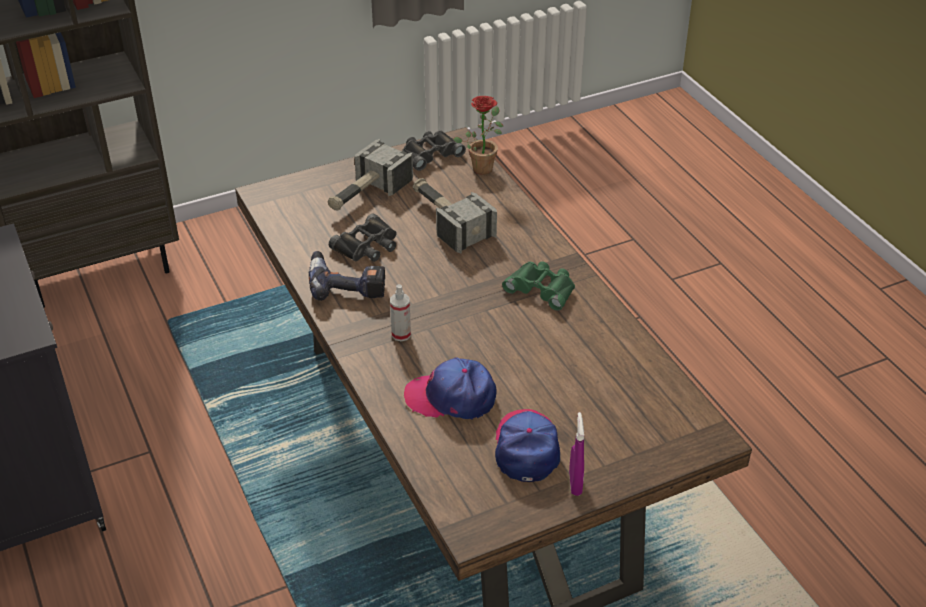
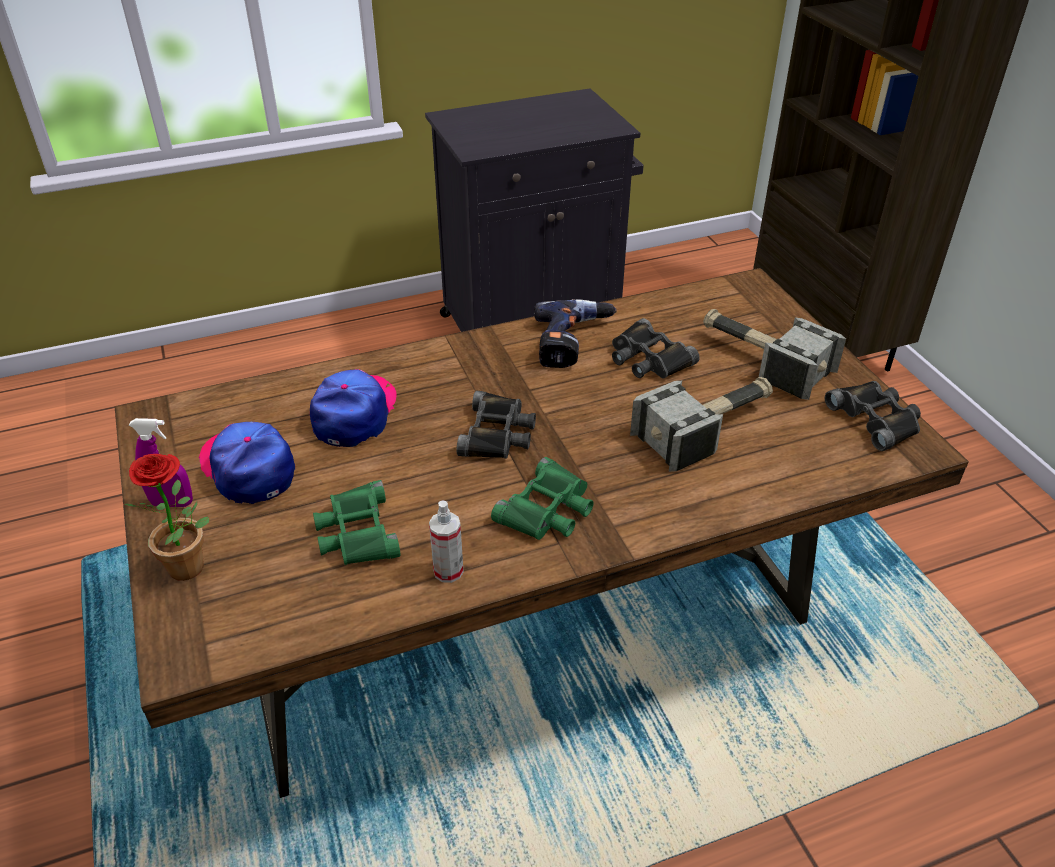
camera: 95 degrees right, 0 degrees up
(401, 334) = (474, 380): spray bottle -> spray bottle (448, 571)
(466, 317) = (498, 434): none -> black binoculars
(483, 166) = (856, 472): potted plant -> potted plant (194, 568)
(527, 448) = (248, 467): cap -> cap turned 135 degrees counterclockwise
(583, 375) = (357, 532): none -> green binoculars

